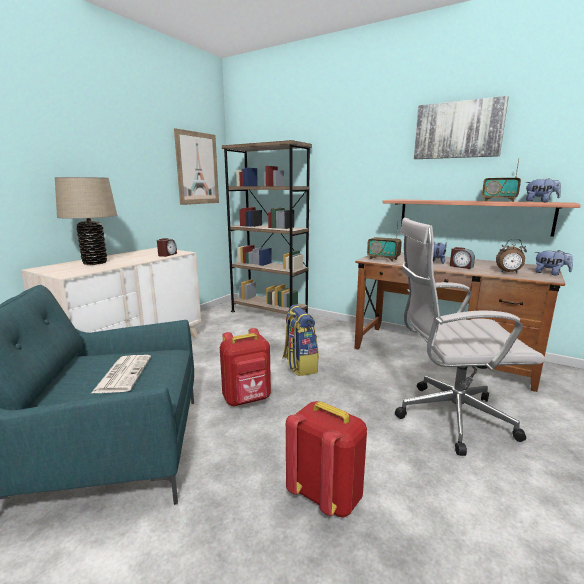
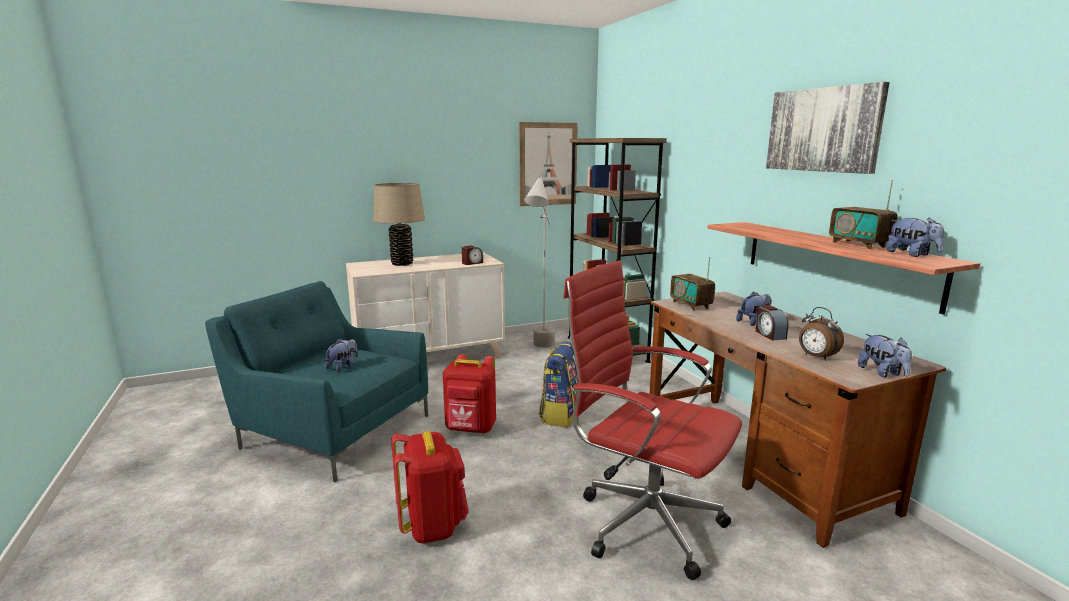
camera: 35 degrees right, 0 degrees up
(123, 374) = (343, 367): newspaper -> plush toy
(222, 324) = (540, 350): none -> grey floor lamp
(448, 417) = (643, 522): white office chair -> red office chair

